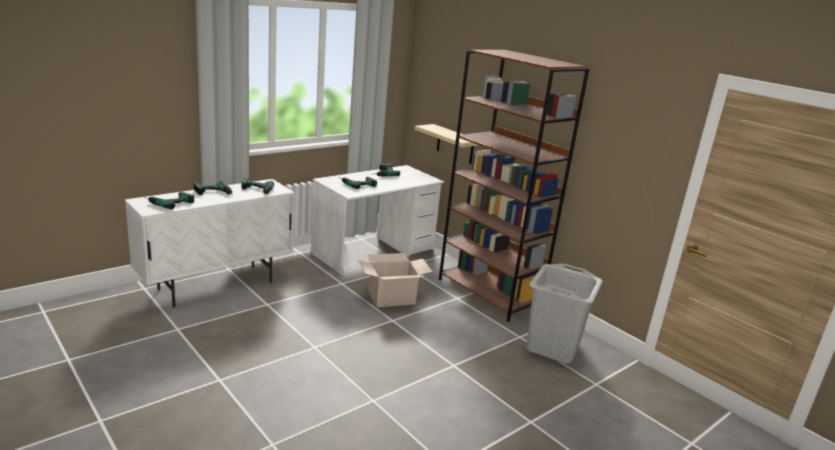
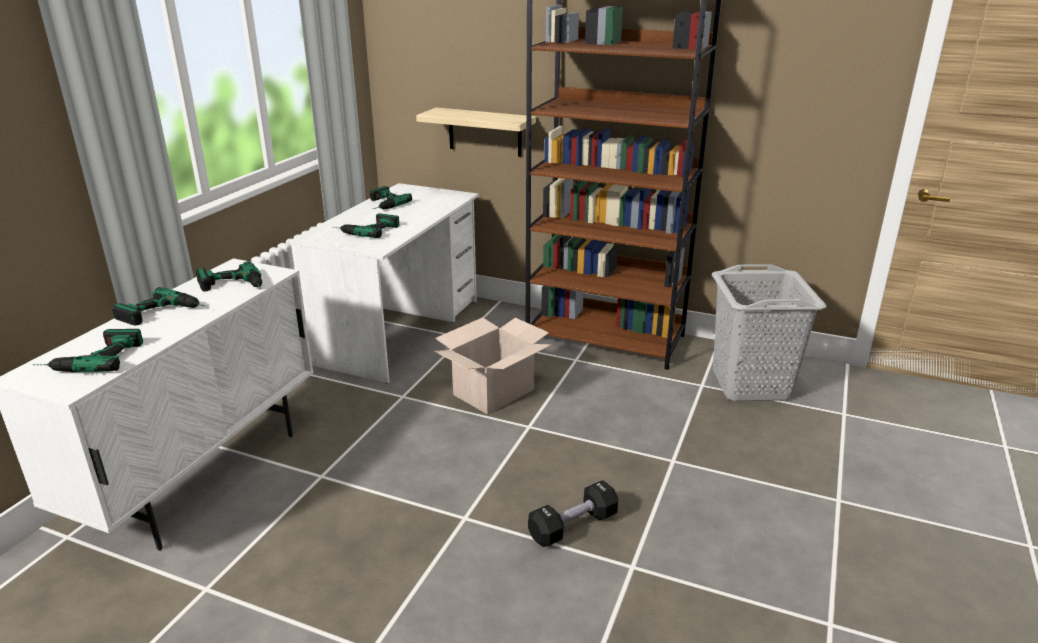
camera: 25 degrees left, 5 degrees up
(363, 372) = (573, 526): none -> black dumbbell

